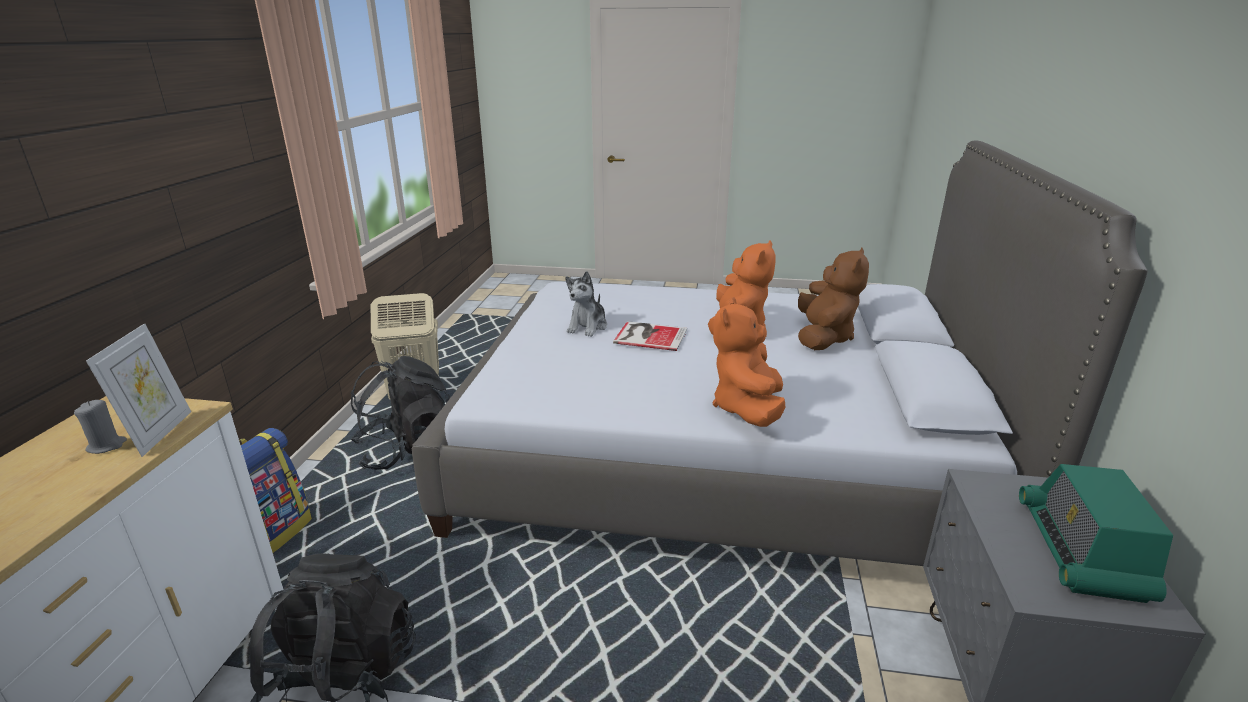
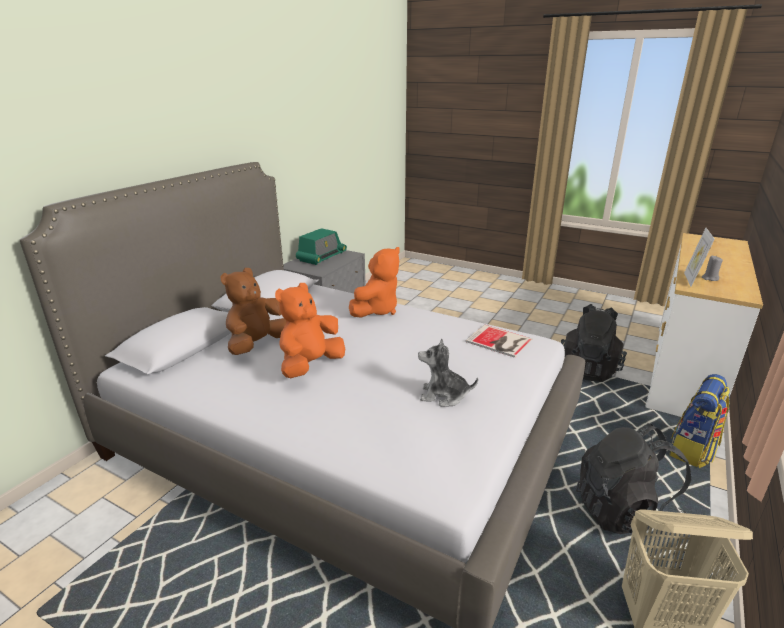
camera: 160 degrees left, 0 degrees up
(588, 327) = (443, 396): plush toy -> plush toy turned 120 degrees counterclockwise
(649, 335) = (393, 370): book -> book (499, 342)

